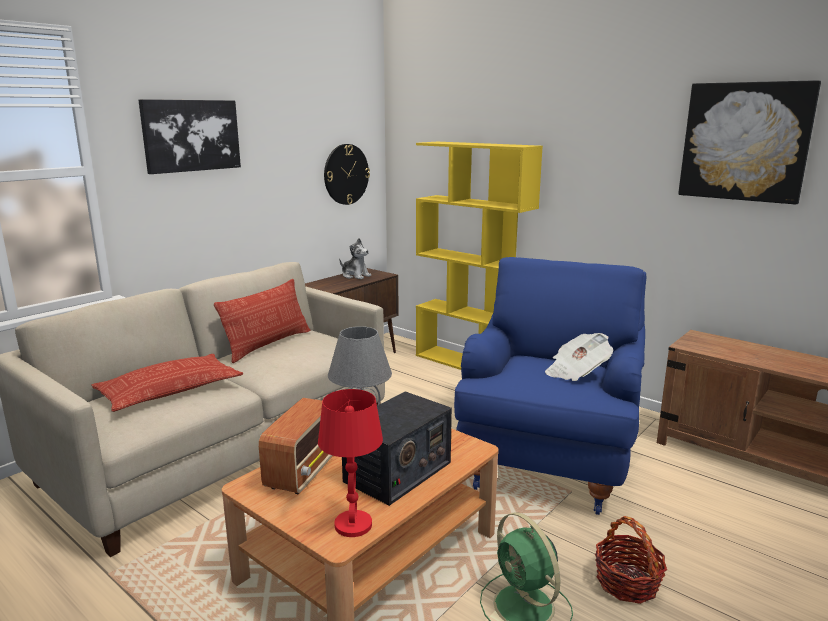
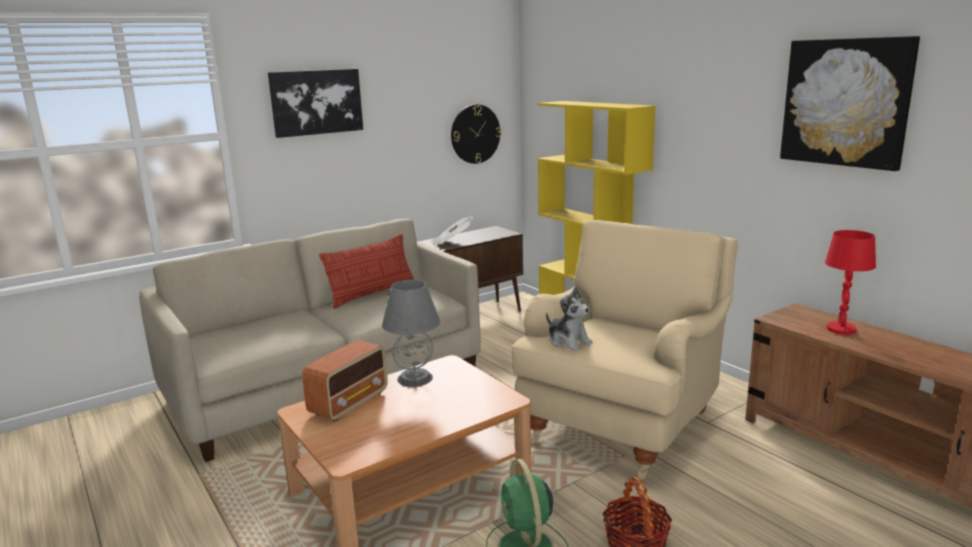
camera: 15 degrees right, 0 degrees up
(170, 390) = (270, 327): pillow -> none
(353, 525) = (365, 450): red table lamp -> red table lamp (841, 329)
(355, 276) = (480, 233): plush toy -> plush toy (568, 341)
(397, 472) = (426, 413): radio -> none
(549, 454) = (624, 420): blue armchair -> beige armchair
(576, 372) = (636, 337): newspaper -> newspaper (451, 242)

